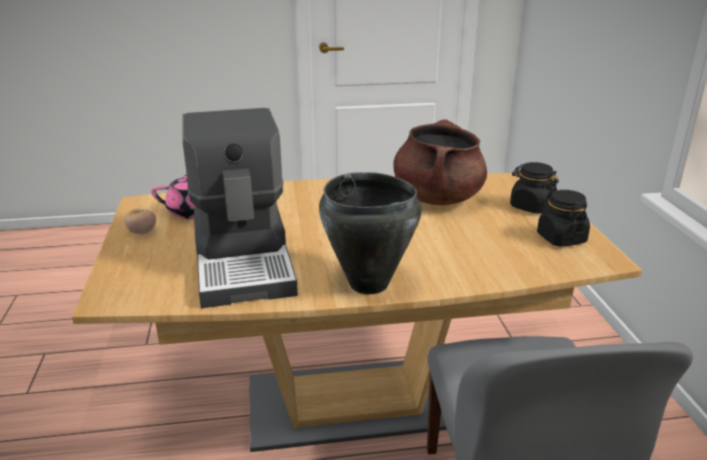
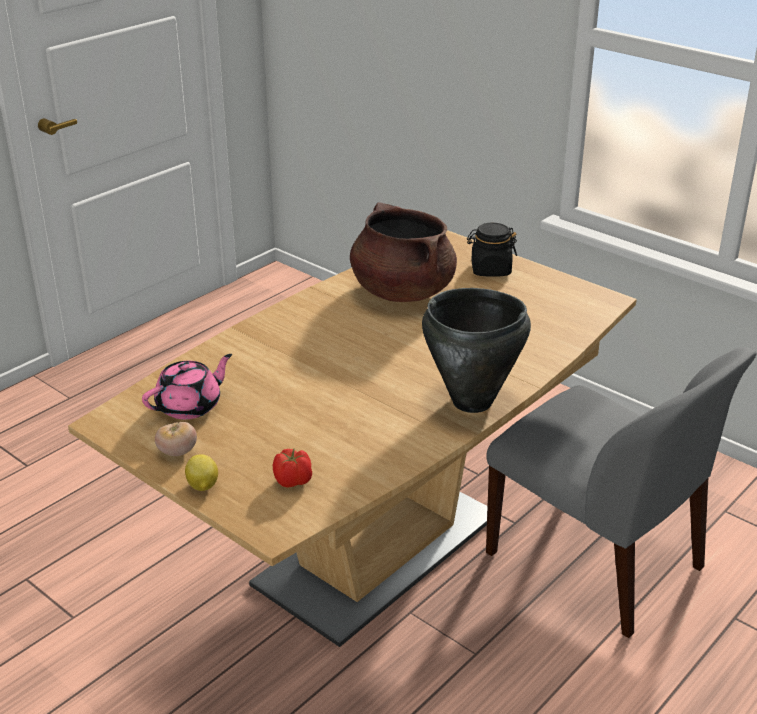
camera: 40 degrees left, 5 degrees up
(118, 256) = (202, 486): none -> lemon
(167, 278) = (293, 481): none -> tomato
(245, 260) = (335, 431): coffee machine -> none
(561, 238) = (552, 293): black jar -> none

